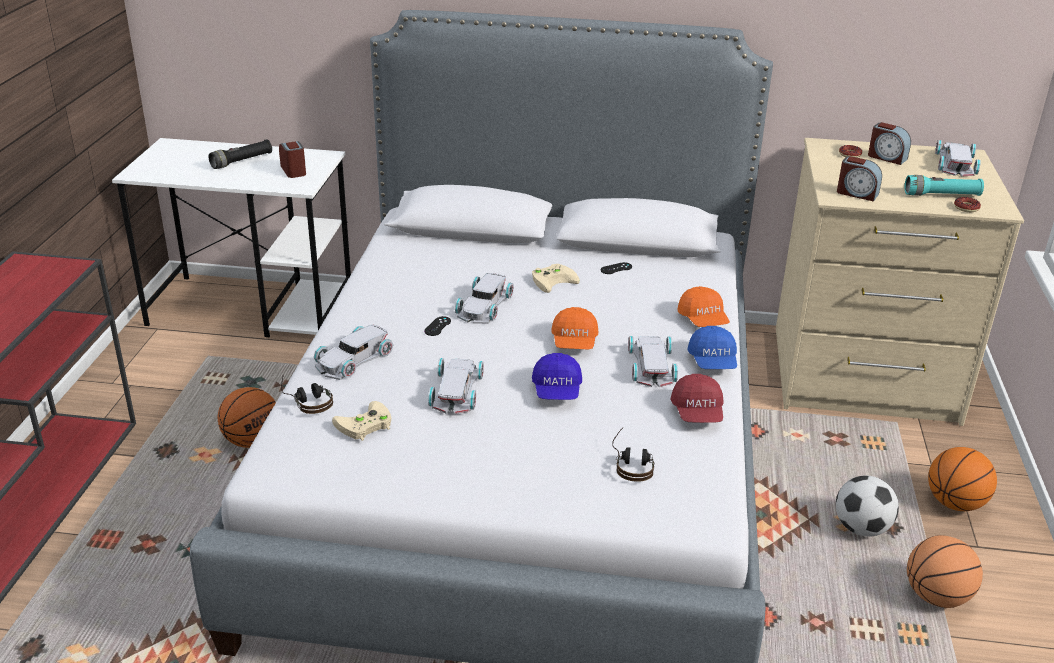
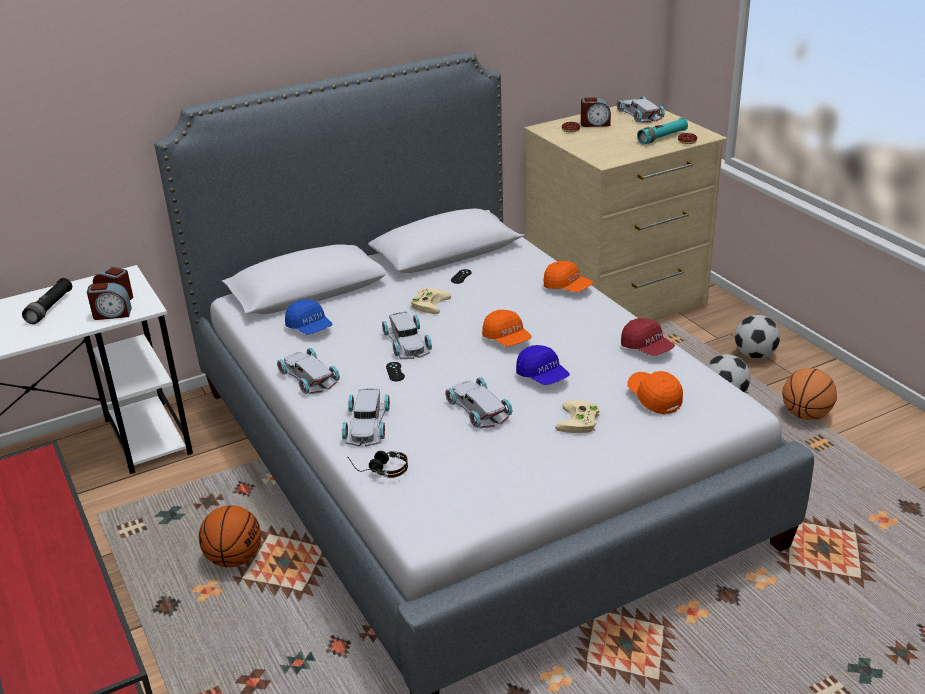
camera: 35 degrees left, 0 degrees up
(363, 425) = (450, 464): beige game controller -> beige game controller (579, 421)
(632, 463) = (654, 398): headphones -> orange cap
(652, 365) = (578, 331): white toy car -> white toy car (309, 376)
(713, 362) = (611, 312): blue cap -> blue cap (309, 328)
(857, 193) = (614, 154): alarm clock -> alarm clock (112, 314)
(955, 503) = (754, 355): basketball -> football

